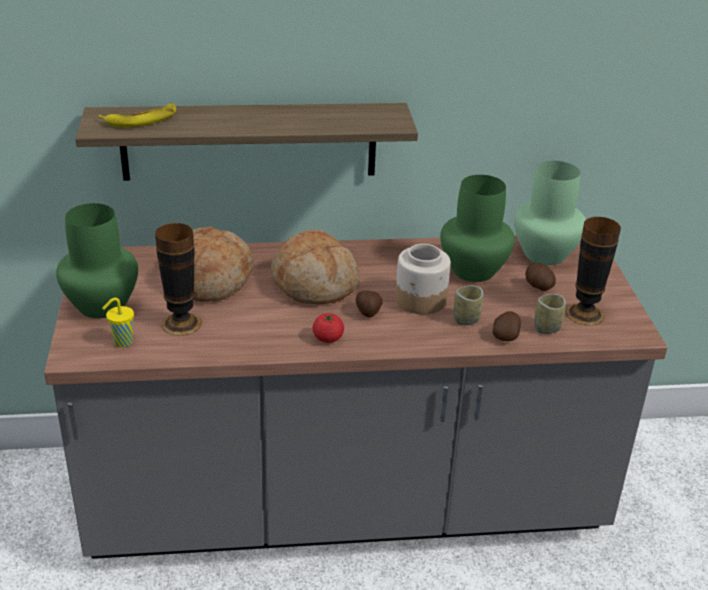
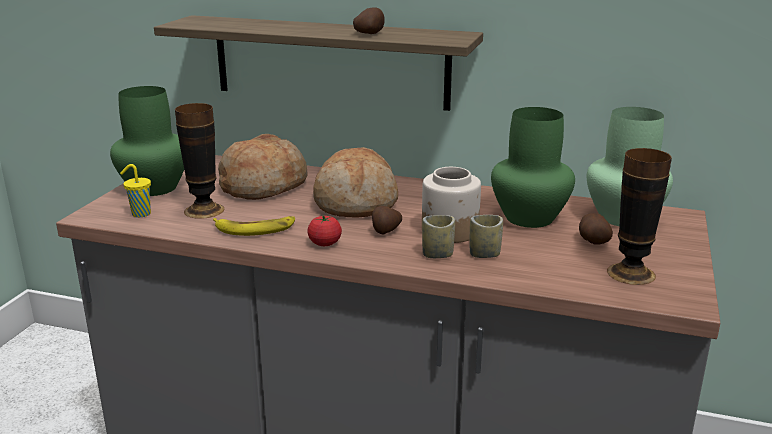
camera: 25 degrees right, 10 degrees down
(142, 120) = (223, 22): banana -> banana (255, 229)
(506, 336) = (517, 275): potato -> potato (370, 34)
(547, 328) = (573, 277): cup -> cup (437, 254)

